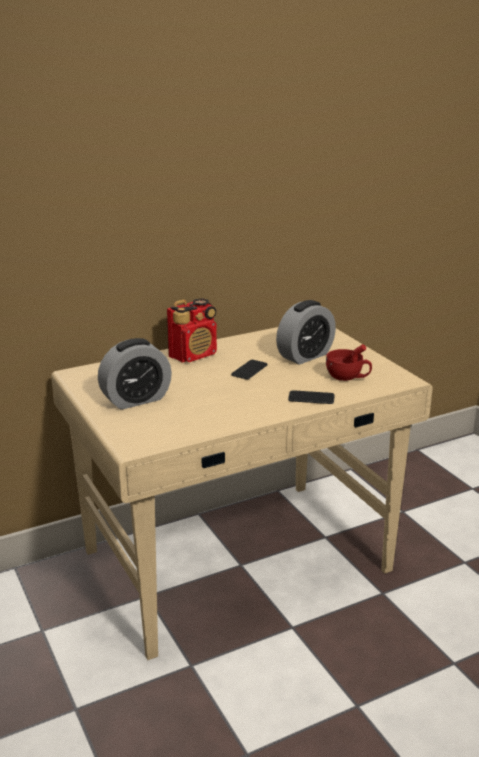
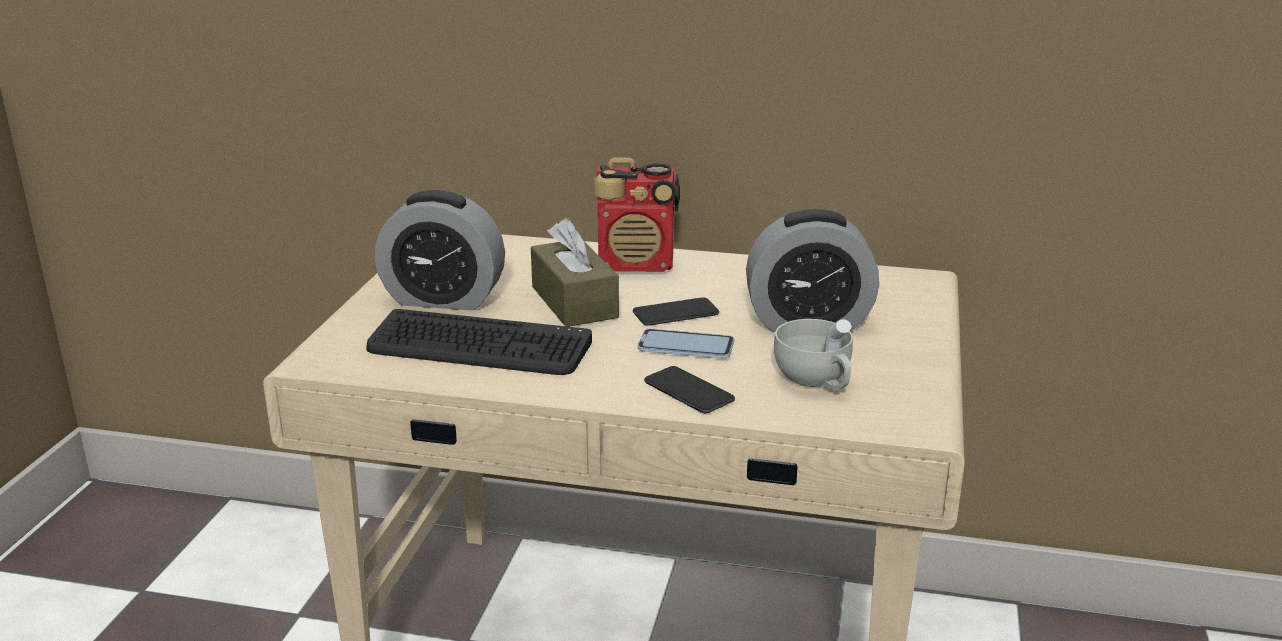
camera: 40 degrees right, 0 degrees up
(195, 413) = (479, 346): none -> keyboard
(198, 380) = (574, 302): none -> brown tissue box
(278, 382) = (686, 346): none -> phone
(348, 377) = (816, 381): red cup -> white cup

